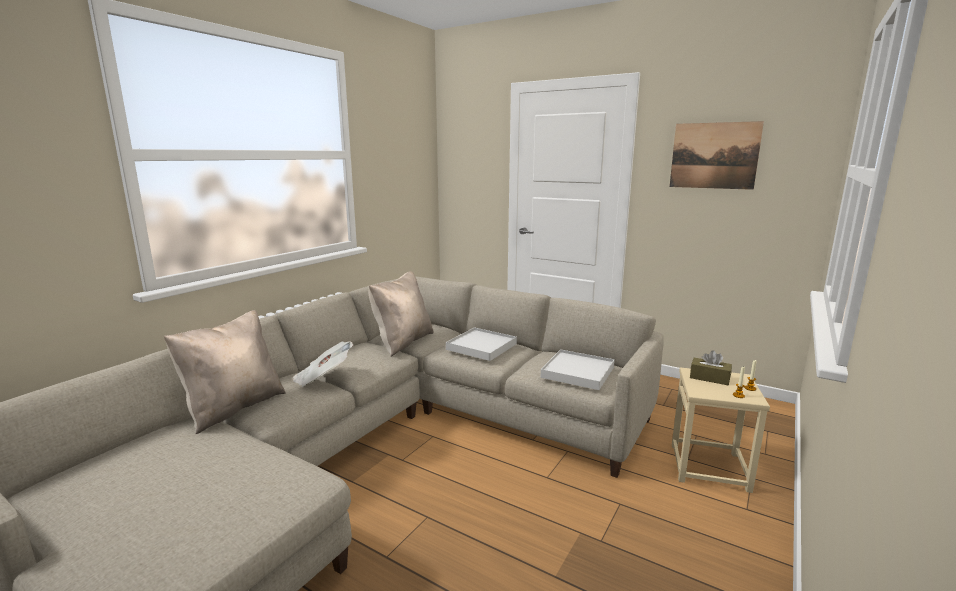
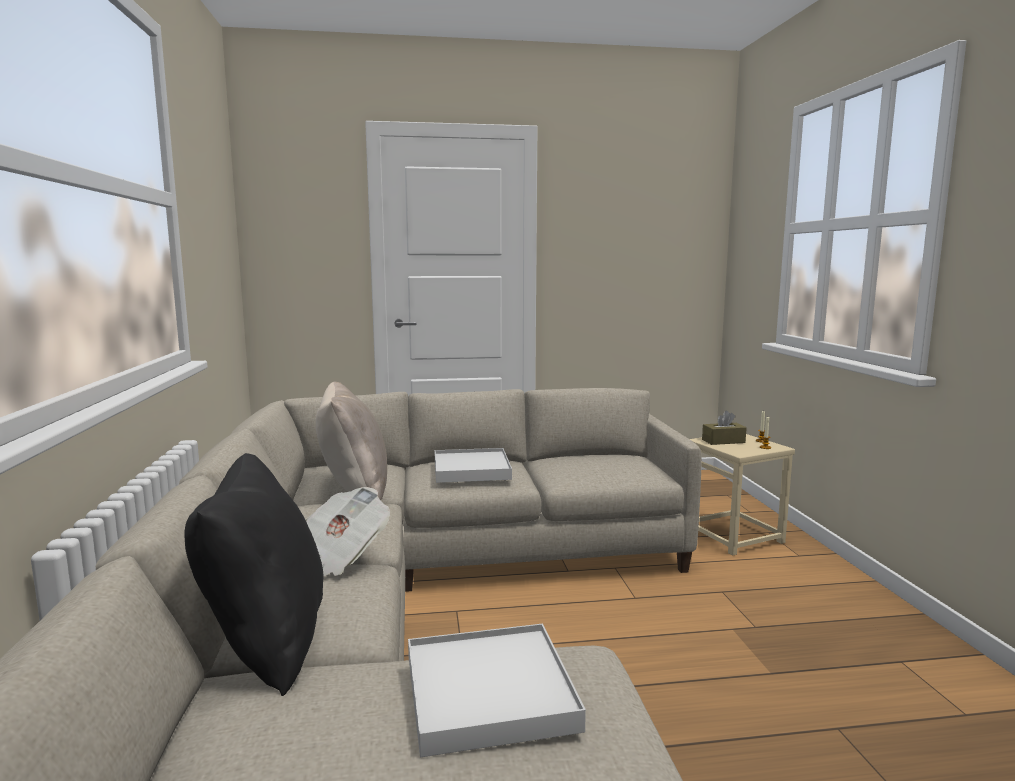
camera: 40 degrees left, 5 degrees down
(234, 408) = (267, 641): beige pillow -> black pillow
(578, 372) = (613, 467): white tray -> white tray (490, 692)
(714, 155) = (621, 222): picture -> none

